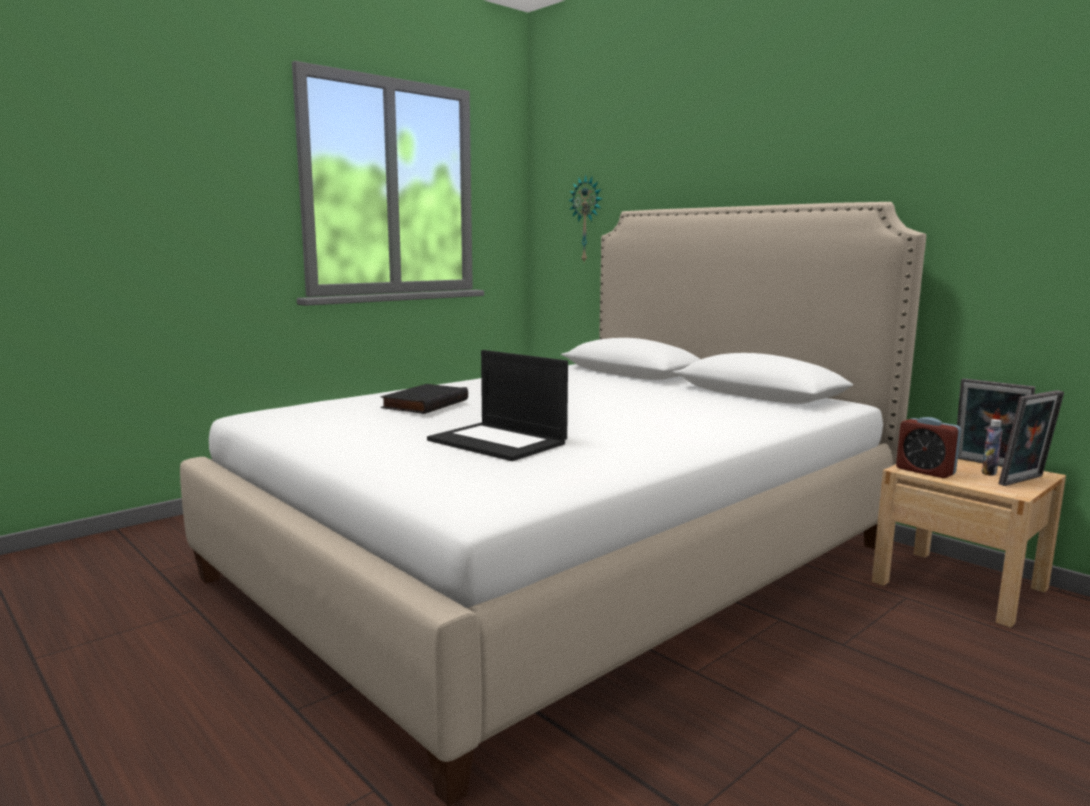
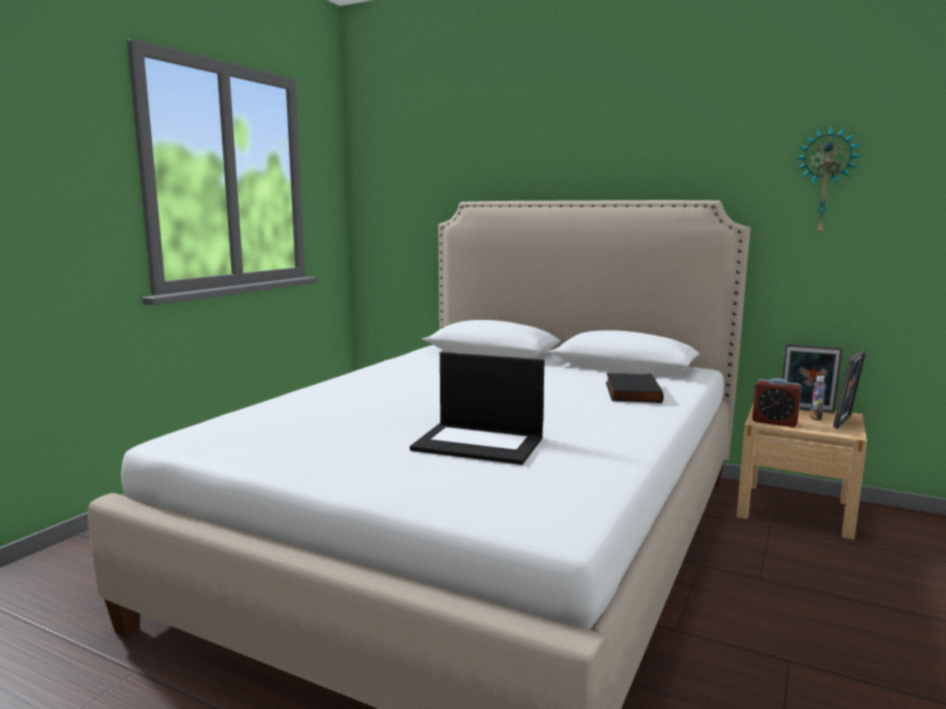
camera: 20 degrees left, 0 degrees up
(424, 403) = (354, 406): black book -> black book (630, 392)
(587, 219) = (416, 207): wall clock -> wall clock (825, 181)

